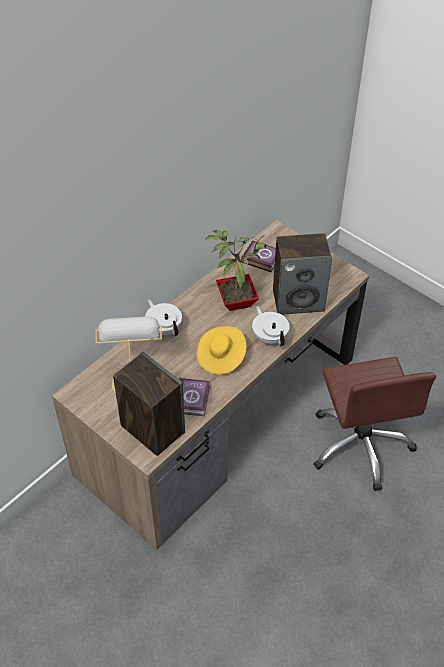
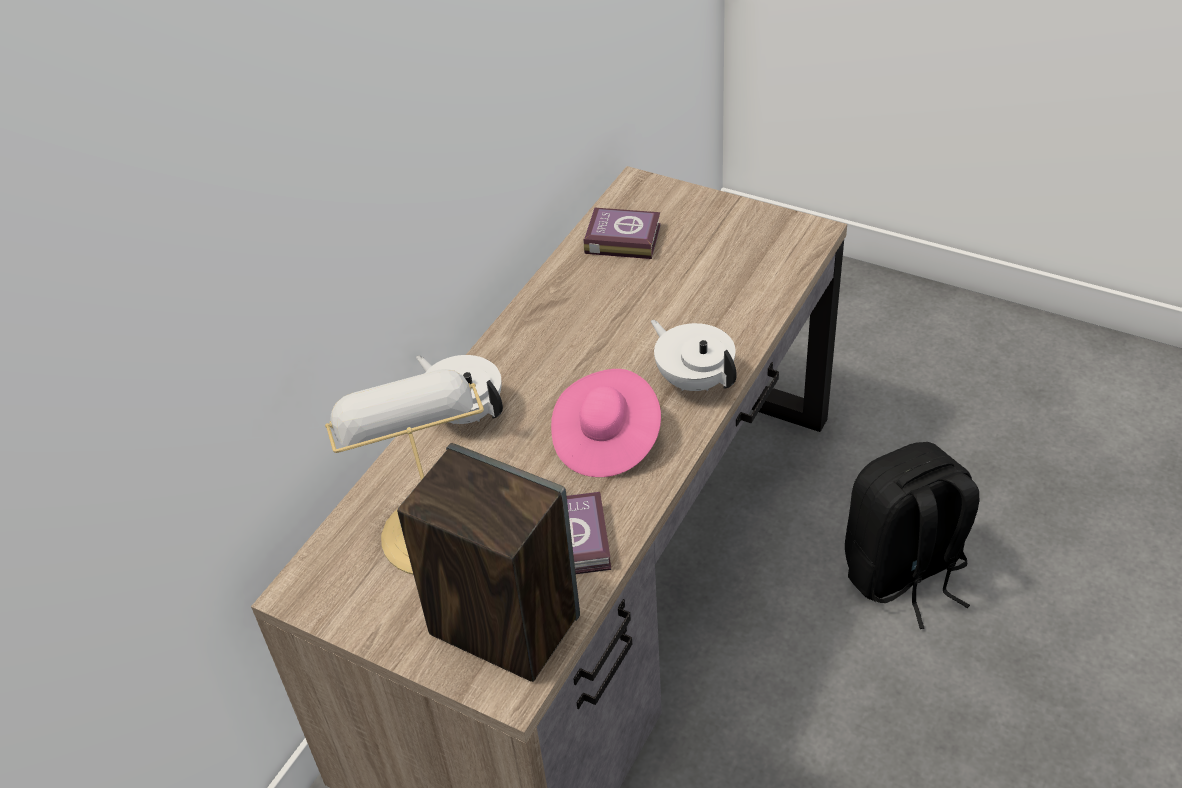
camera: 10 degrees left, 5 degrees down
(221, 357) = (606, 441): yellow hat -> pink hat
(236, 300) = (599, 325): potted plant -> none
(298, 300) = (726, 297): speaker -> none
(361, 444) = (904, 574): brown office chair -> black backpack

